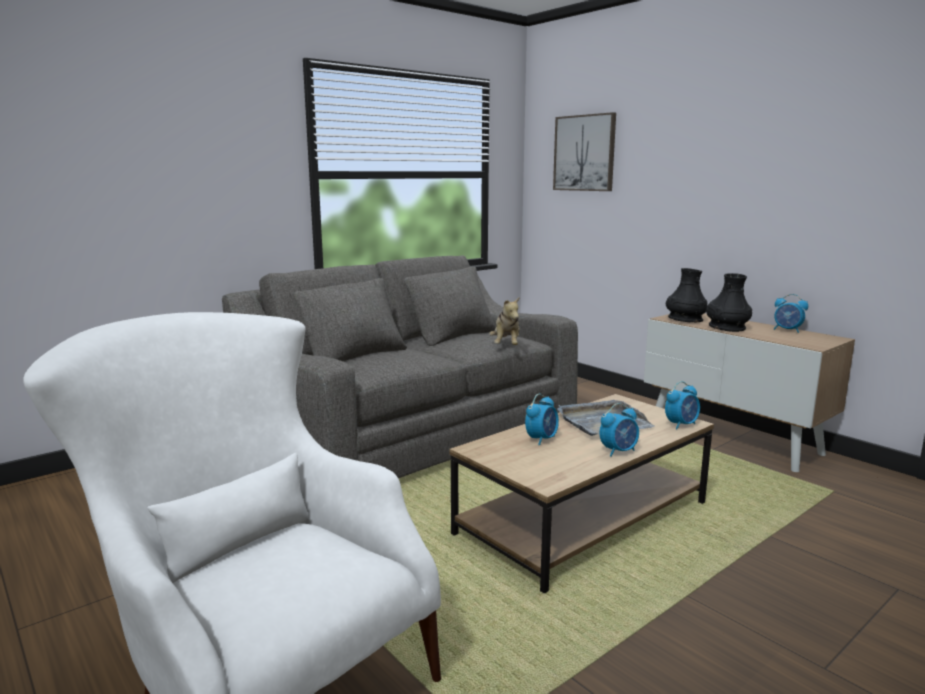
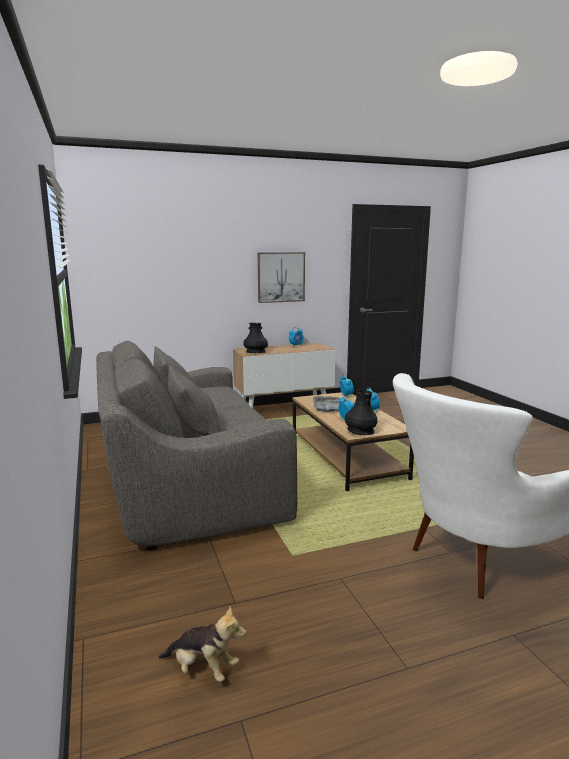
camera: 70 degrees left, 0 degrees up
(506, 345) = (229, 391): plush toy -> plush toy (203, 669)
(584, 153) = (135, 253): picture -> picture (281, 277)
(727, 327) = (280, 350): black vase -> black vase (360, 431)

